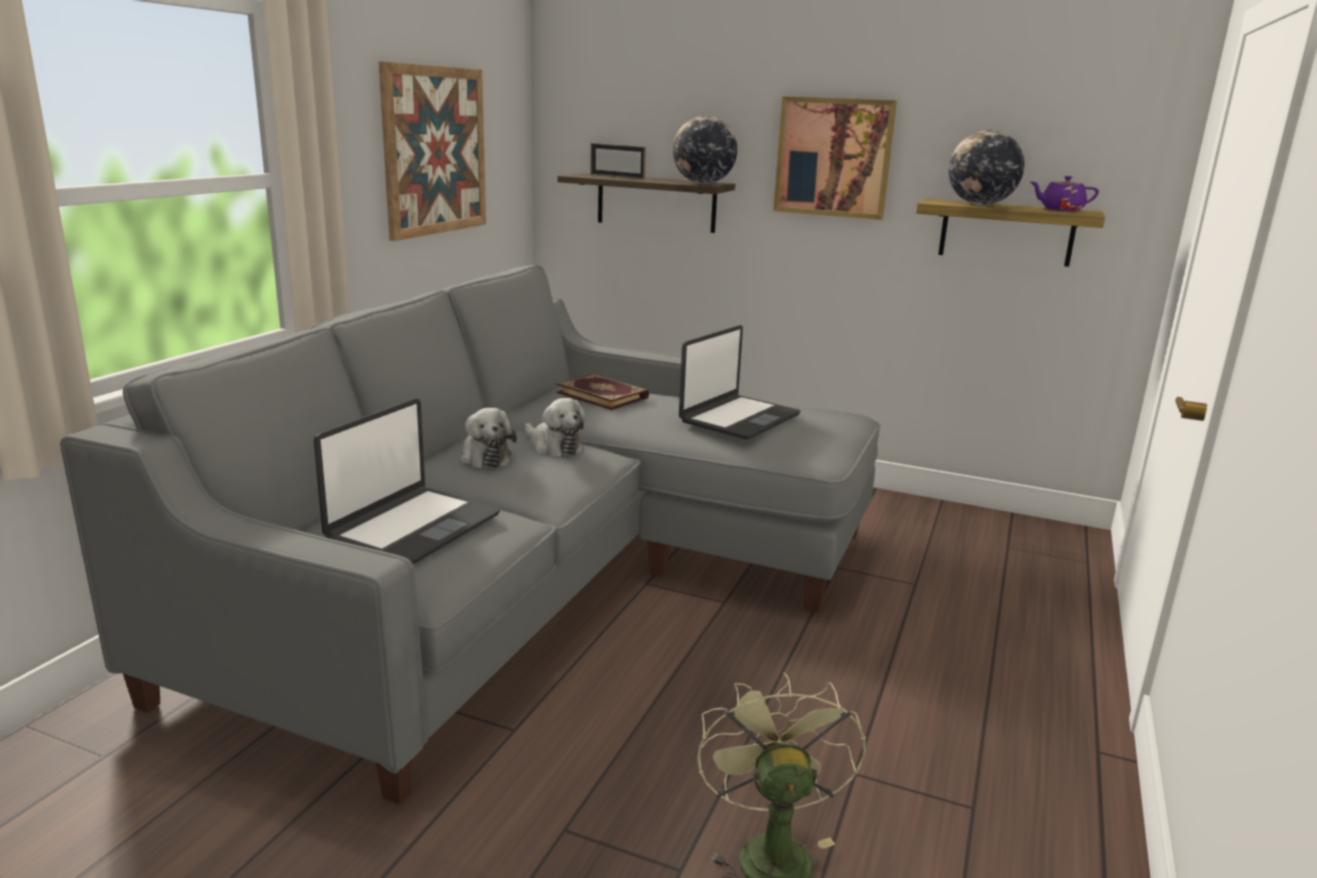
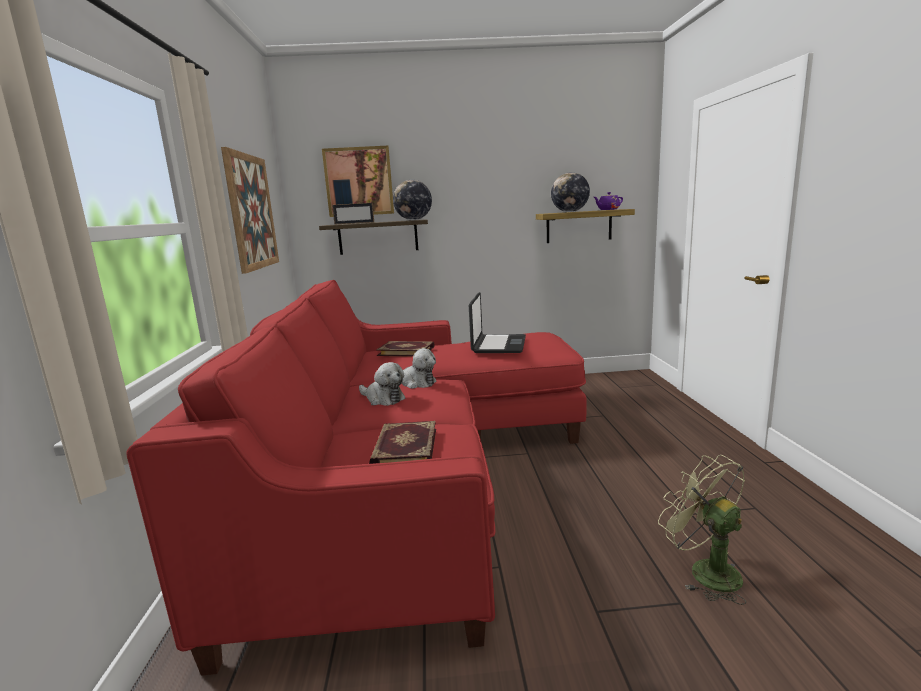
camera: 25 degrees left, 5 degrees down
(413, 527) = (404, 447): laptop -> book
(542, 577) = (413, 474): grey sofa -> red sofa
(833, 157) = (483, 197): picture -> picture (359, 182)

